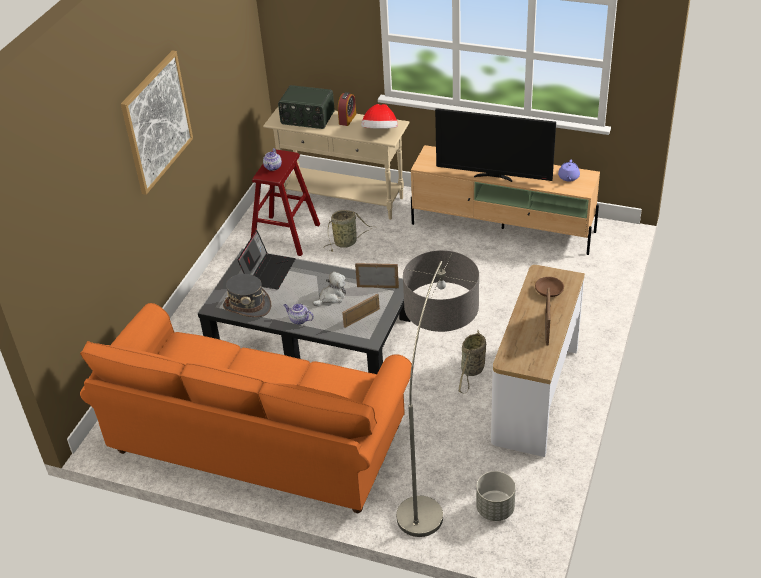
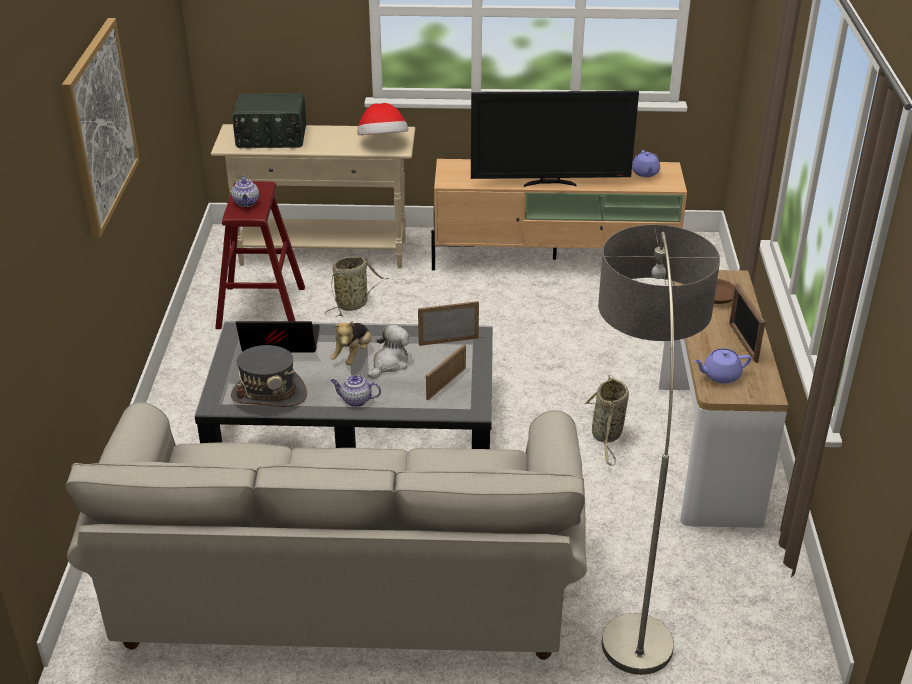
camera: 20 degrees left, 5 degrees down
(258, 440) = (345, 586): orange sofa -> beige sofa
(268, 271) = (279, 344): laptop -> laptop turned 90 degrees counterclockwise
(311, 286) = (353, 355): none -> plush toy
(347, 119) = (329, 133): alarm clock -> none
(495, 509) = (735, 611): grey planter -> none
(517, 350) = (720, 375): none -> purple teapot

